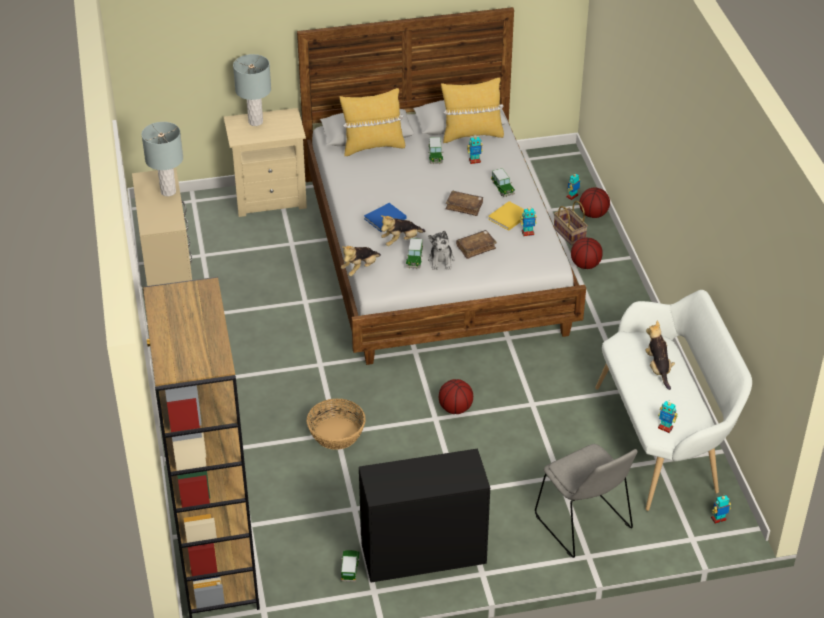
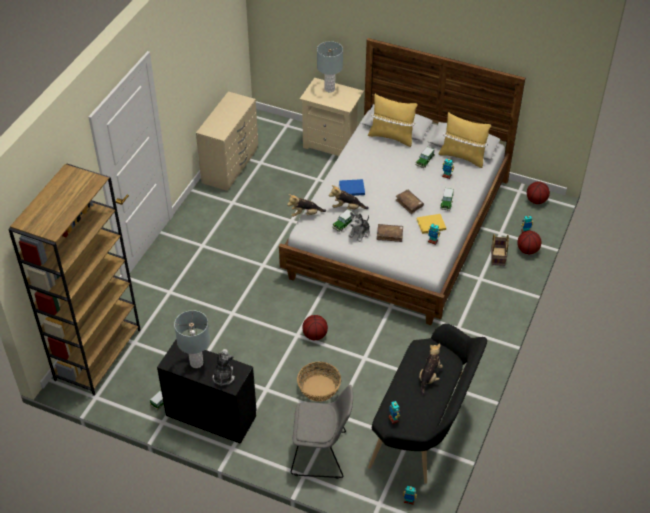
camera: 35 degrees right, 5 degrees up
(168, 192) = (236, 112): grey table lamp -> grey table lamp (196, 363)
(336, 434) = (231, 313): basket -> basket (318, 388)
(456, 476) = (223, 377): none -> plush toy
(584, 524) = (321, 454): grey chair -> grey chair turned 90 degrees counterclockwise
(585, 265) = (488, 282): basketball -> basketball (536, 200)
(663, 440) = (425, 428): white bench -> black bench

